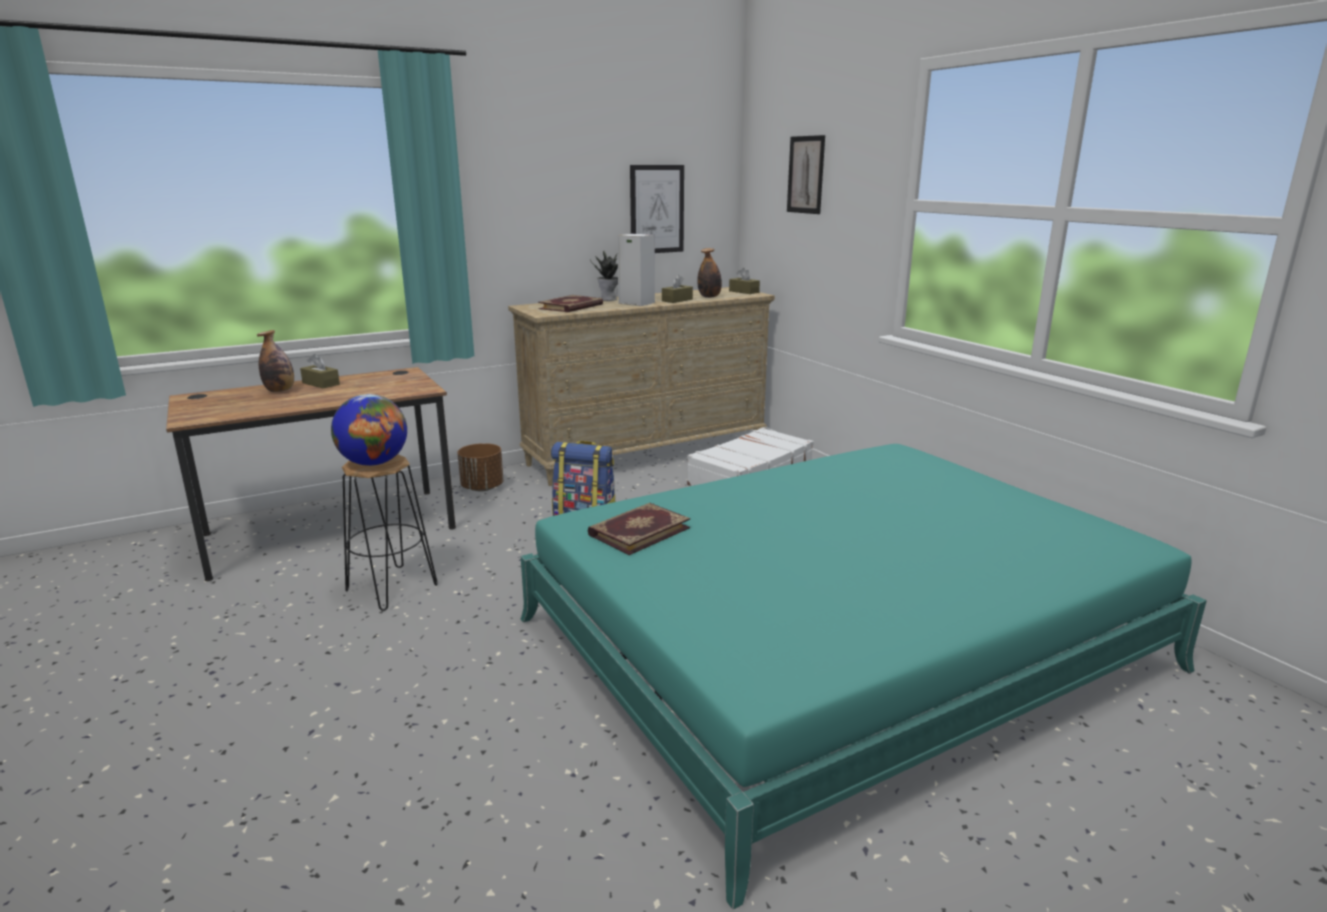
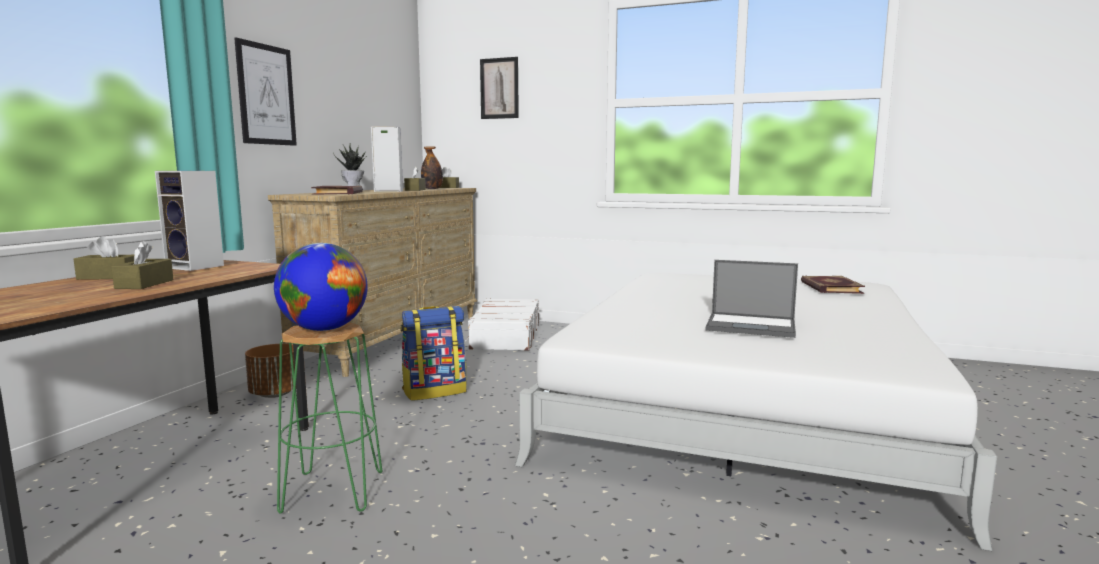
camera: 40 degrees left, 10 degrees down
(280, 391) = (63, 286): bottle -> none
(315, 398) = (144, 284): none -> brown tissue box
(385, 380) = (197, 267): none -> speaker
(391, 588) = (332, 492): black stool -> green stool
(638, 531) = (636, 332): book -> book (829, 287)
(657, 209) = (372, 113): picture -> picture (266, 95)
(761, 561) = (752, 326): none -> laptop
(838, 644) = (743, 402): turquoise bed -> white bed

